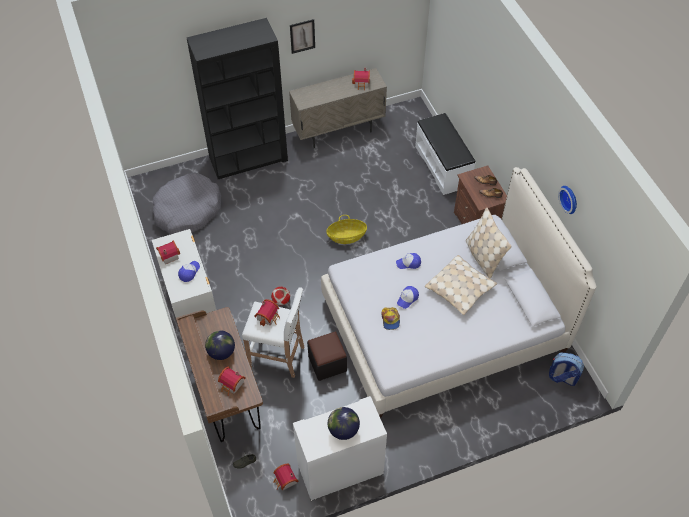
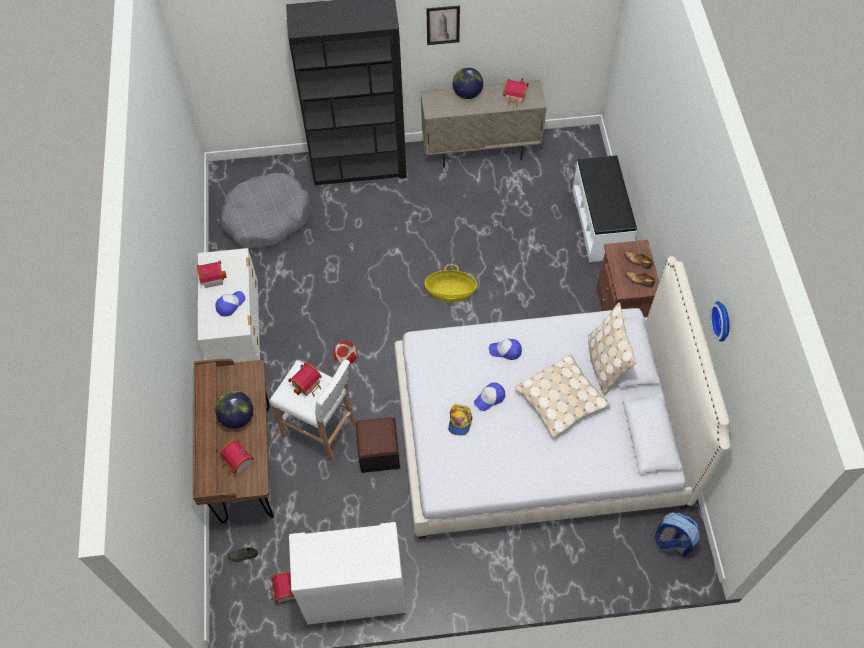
camera: 15 degrees right, 5 degrees up
(343, 430) = (348, 559): globe -> globe (467, 94)

